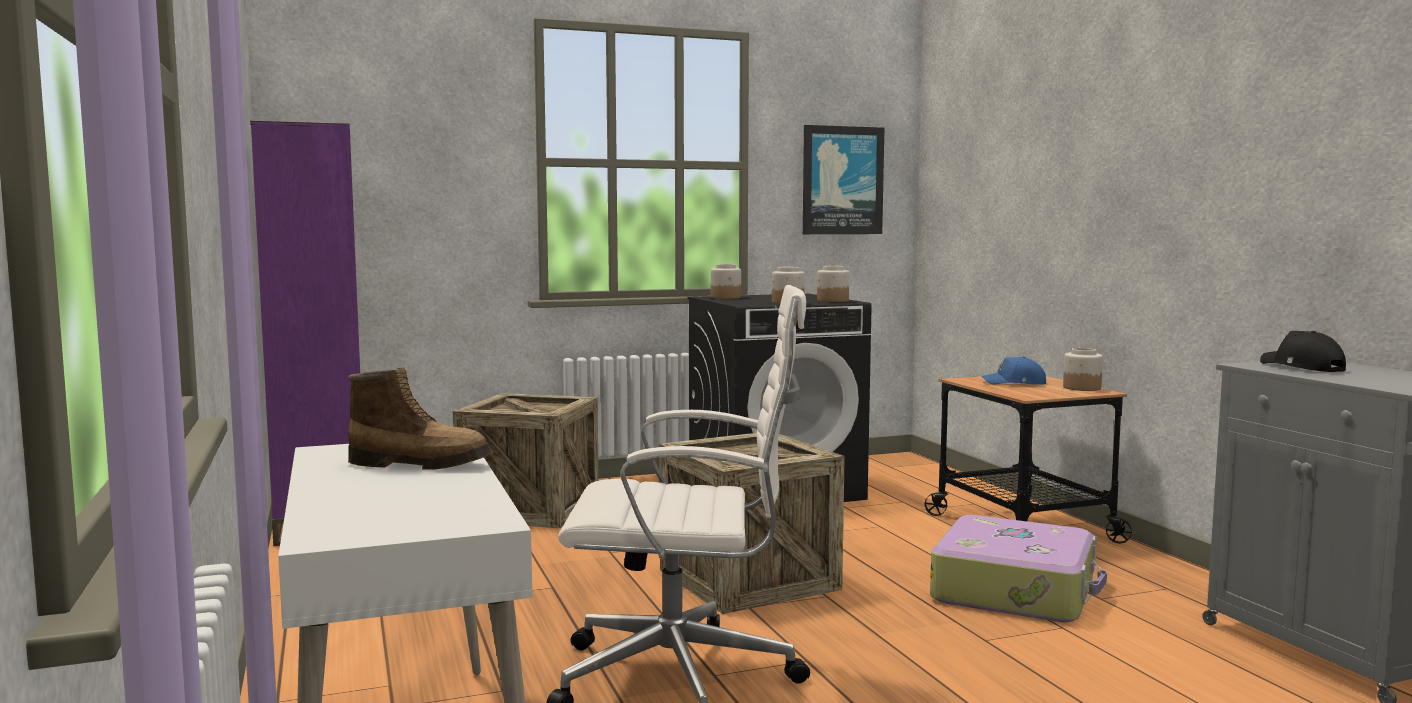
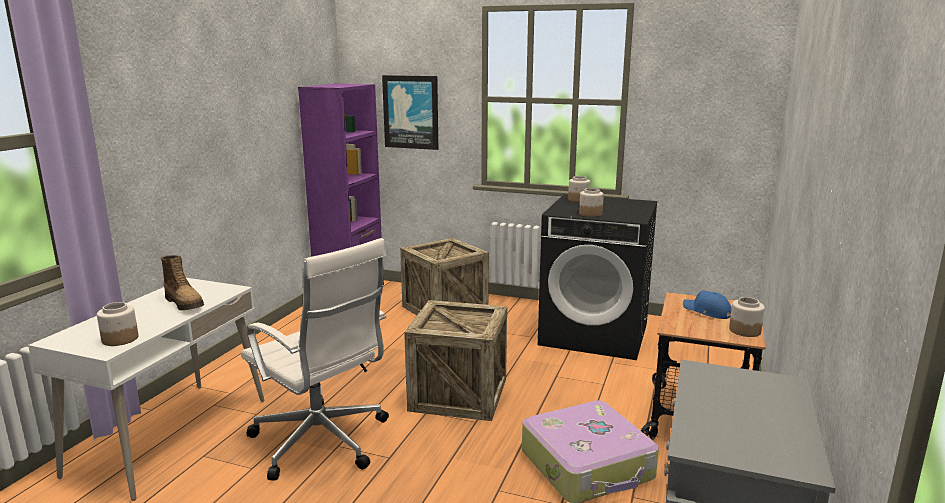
camera: 40 degrees right, 10 degrees up
(832, 300) = (629, 216): jar -> jar (119, 339)
(842, 180) = (707, 115): picture -> picture (411, 112)
(1301, 367) = (729, 387): black cap -> none

